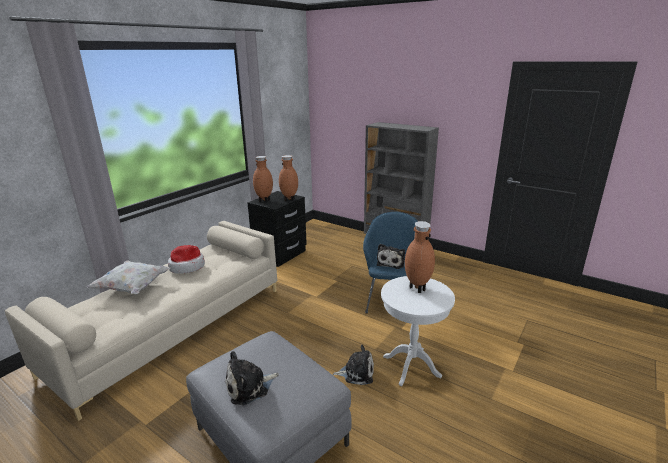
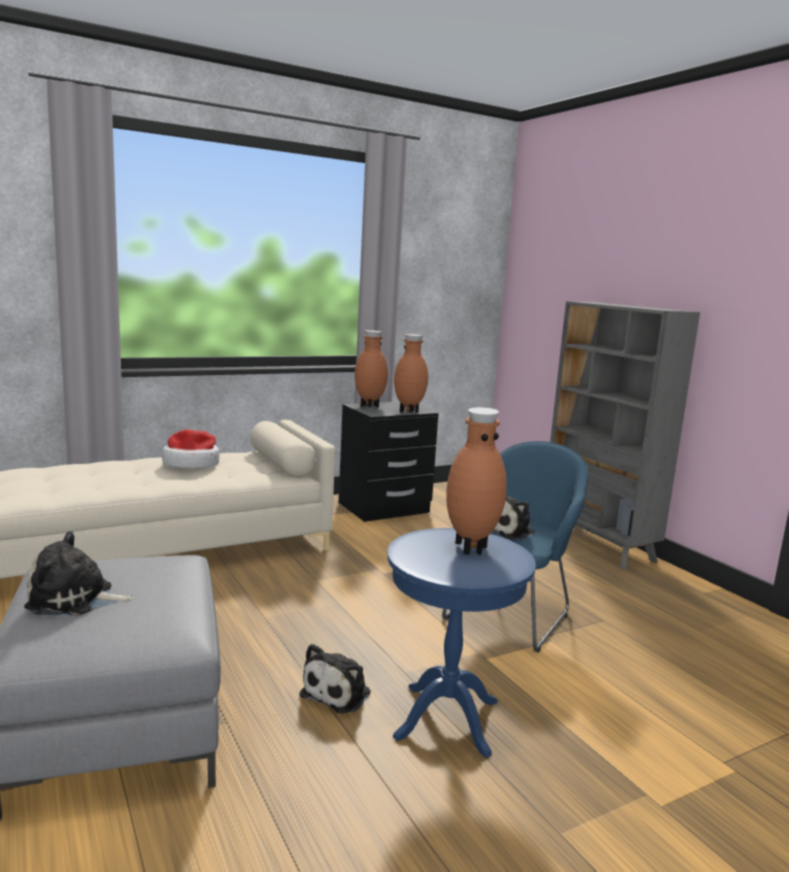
camera: 25 degrees right, 10 degrees down
(133, 288) = (100, 469): white pillow -> none
(356, 372) = (339, 693): plush toy -> plush toy turned 90 degrees clockwise
(411, 366) = (447, 719): white side table -> blue side table

